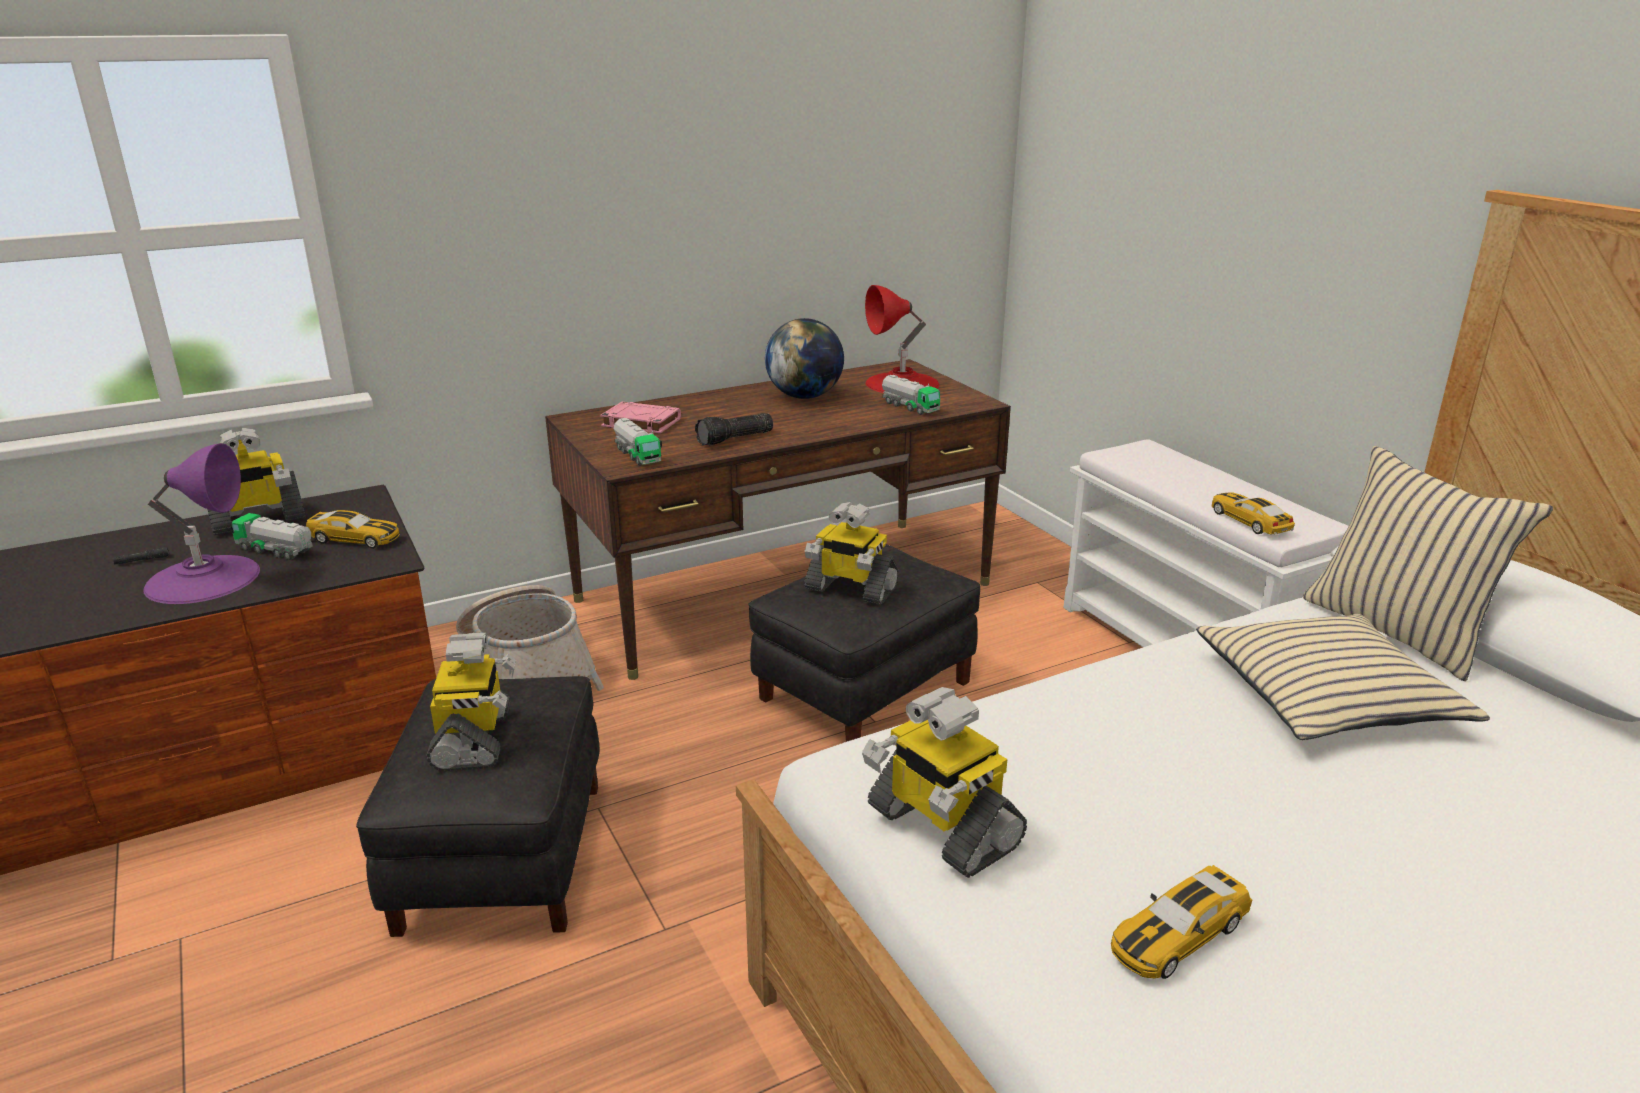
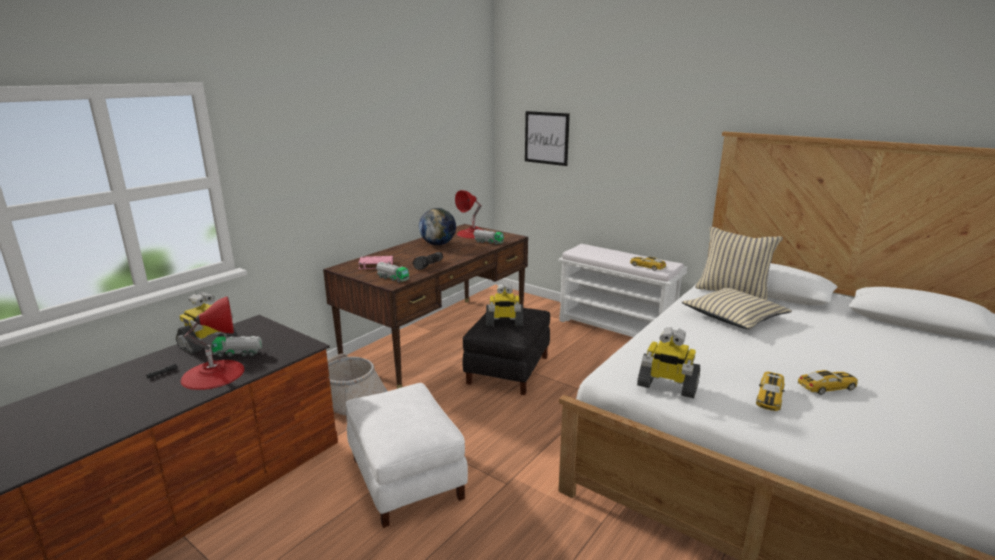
camera: 25 degrees left, 5 degrees down
(203, 579) = (213, 374): purple table lamp -> red table lamp
(355, 539) = (277, 340): toy car -> toy car (827, 387)
(475, 740) = (402, 418): toy robot -> none
(501, 855) = (405, 478): black ottoman -> white ottoman
(1108, 179) = (546, 138): none -> picture

